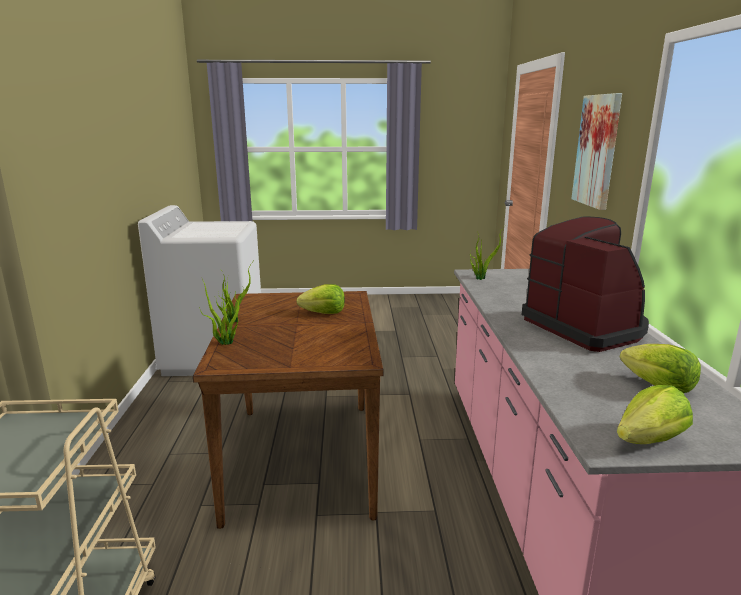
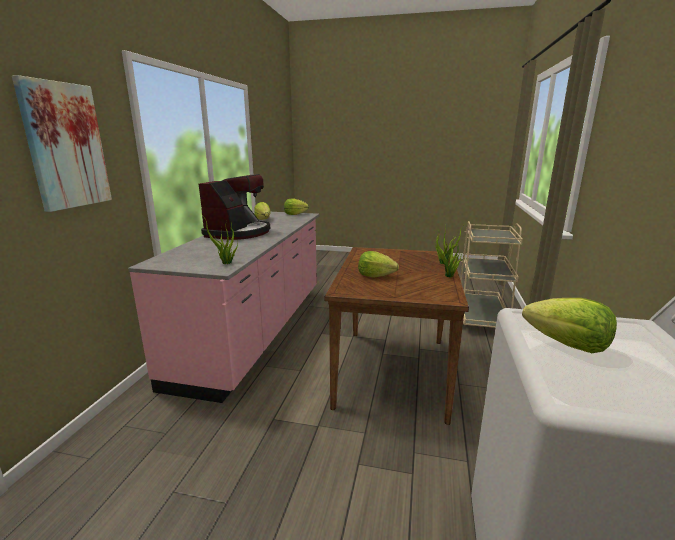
camera: 165 degrees left, 0 degrees up
(225, 229) = (567, 345): none -> lettuce
(585, 326) = (239, 233): coffee machine -> coffee machine turned 150 degrees counterclockwise

